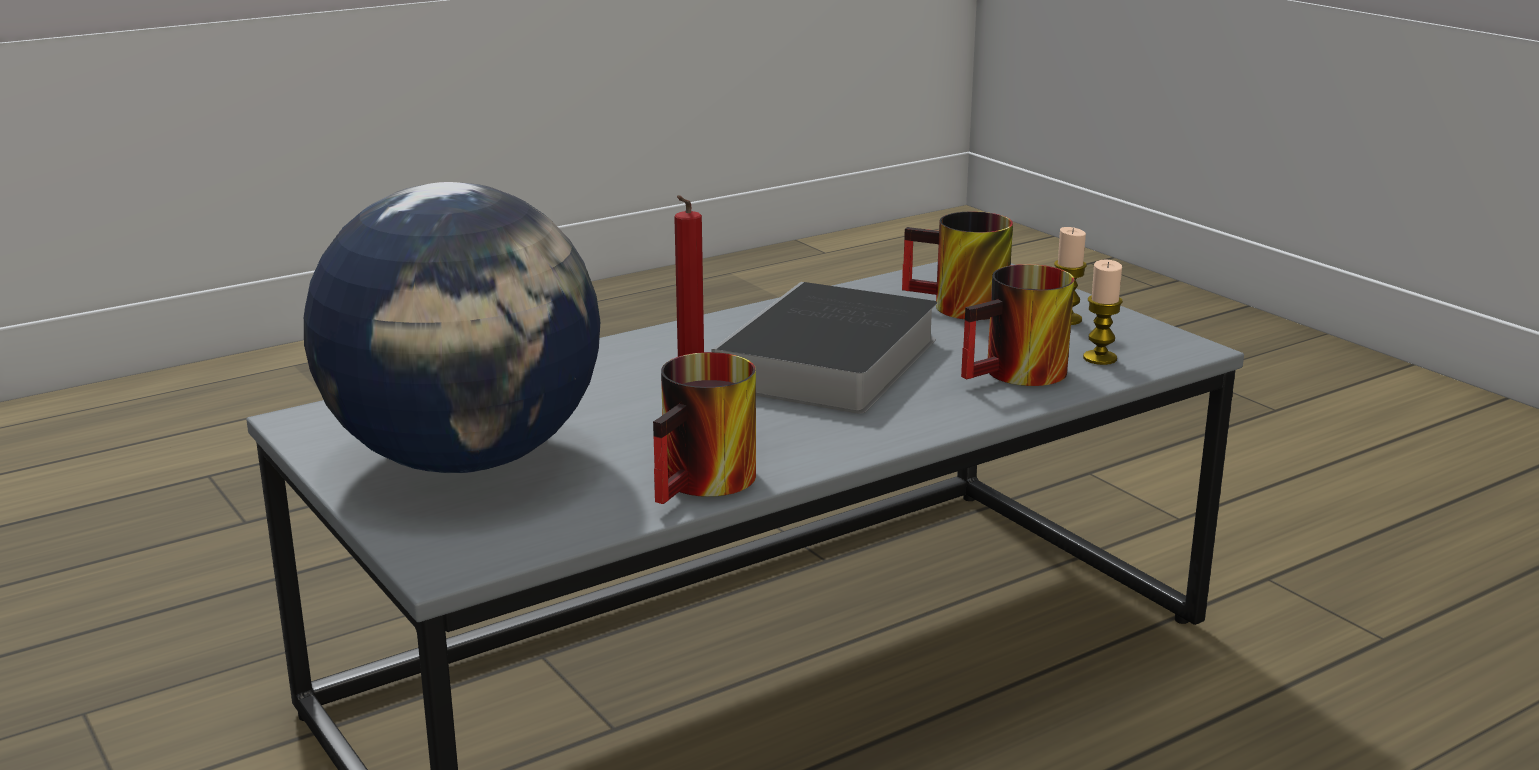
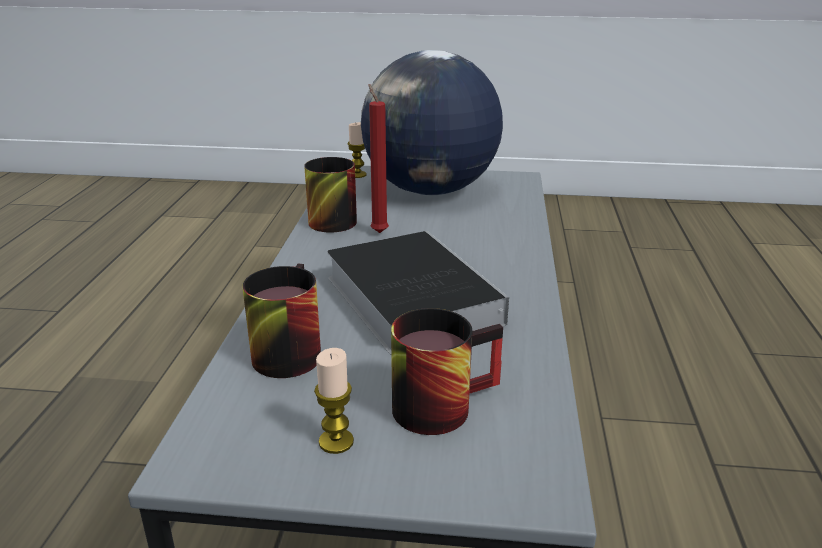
camera: 130 degrees right, 5 degrees up
(1100, 358) = (249, 402): candle -> candle (357, 175)

